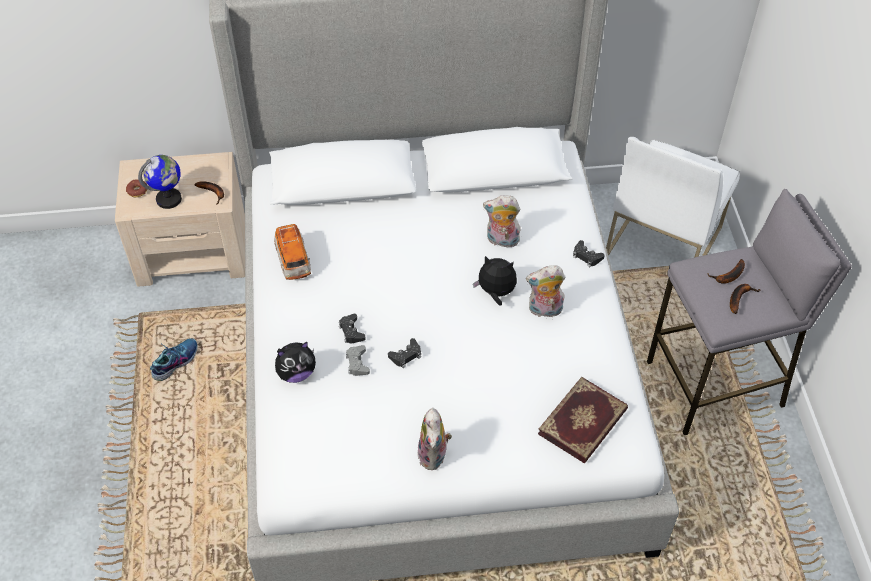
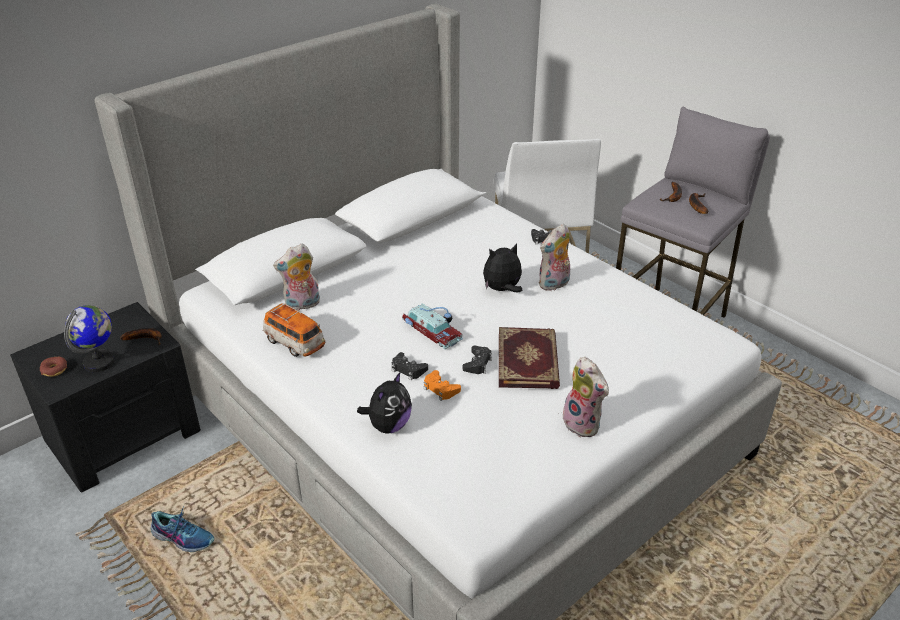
camera: 35 degrees left, 15 degrees down
(175, 362) = (183, 537): shoe -> shoe turned 105 degrees clockwise
(193, 251) = (124, 435): beige nightstand -> black nightstand
(357, 363) = (440, 389): grey game controller -> orange game controller
(402, 303) = (432, 329): none -> toy car
(501, 241) = (468, 256): plush toy -> plush toy (302, 305)
(583, 422) = (671, 341): book -> book (529, 361)

